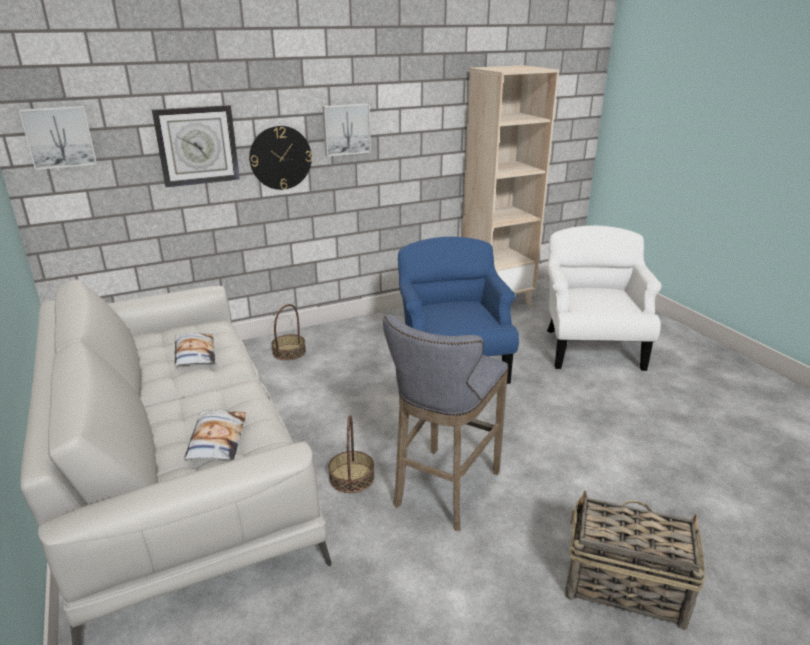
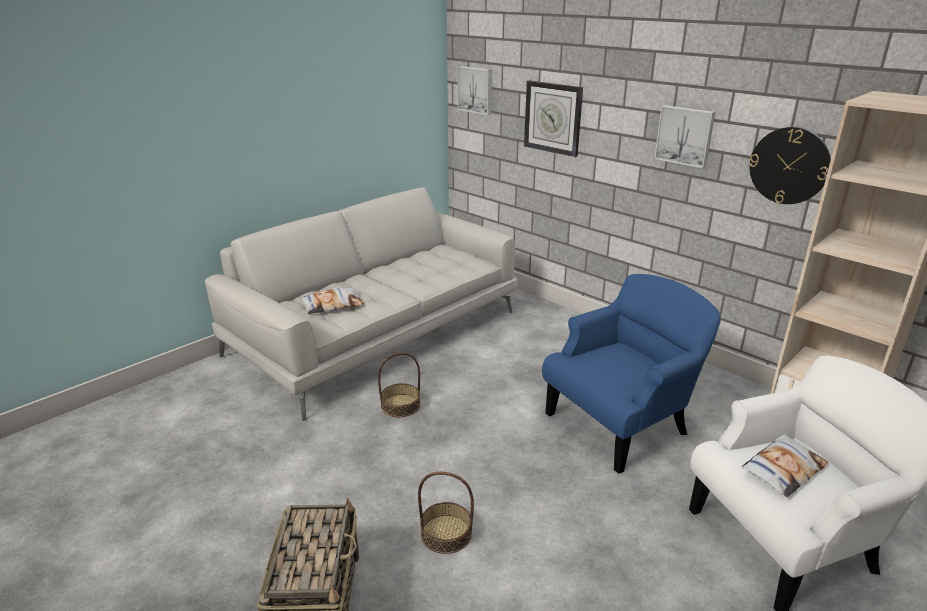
camera: 70 degrees right, 0 degrees up
(194, 353) = (433, 268): pillow -> pillow (783, 469)
(280, 157) = (615, 147): wall clock -> wall clock (789, 165)
(289, 352) = (555, 328): basket -> basket (446, 534)
(444, 491) = (404, 459): grey stool -> none

